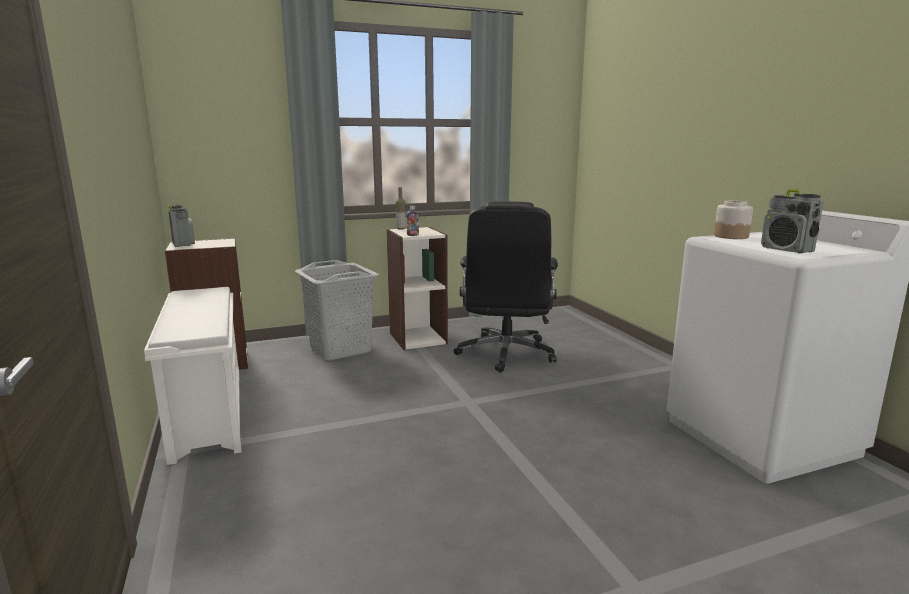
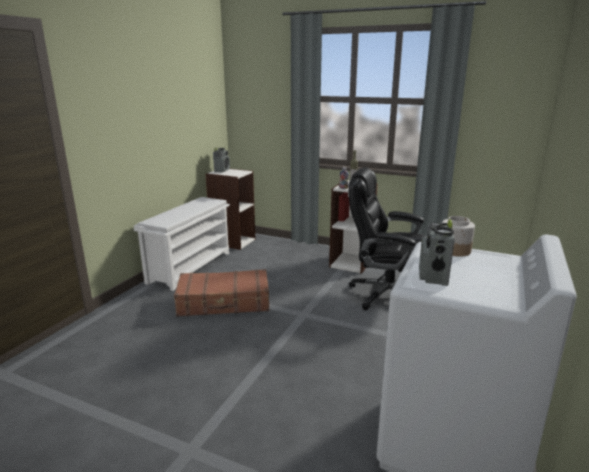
camera: 45 degrees right, 5 degrees up
(341, 349) = (297, 254): grey laundry basket -> none
(352, 431) = (224, 302): none -> brown suitcase
(506, 354) = (386, 294): black office chair -> black office chair turned 60 degrees clockwise

